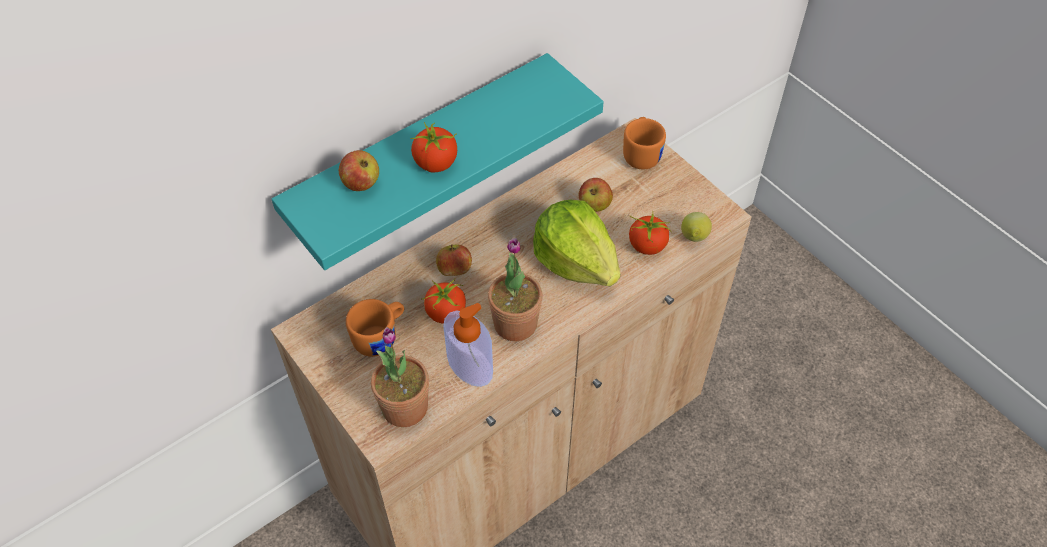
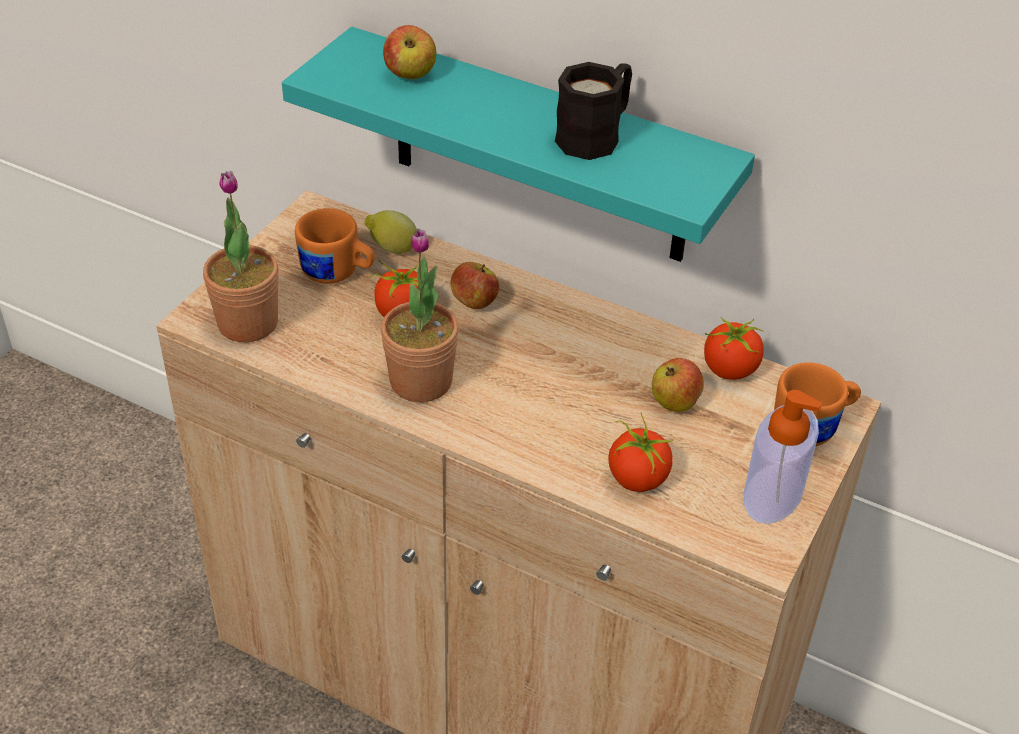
camera: 65 degrees right, 10 degrees down
(436, 163) = (479, 117): tomato -> tomato (729, 370)
(470, 364) = (335, 359): soap dispenser -> soap dispenser (773, 493)
(489, 114) = (596, 135): none -> black mug
(576, 261) = (561, 410): lettuce -> none
(693, 238) = (688, 529): lemon -> lemon (392, 250)

